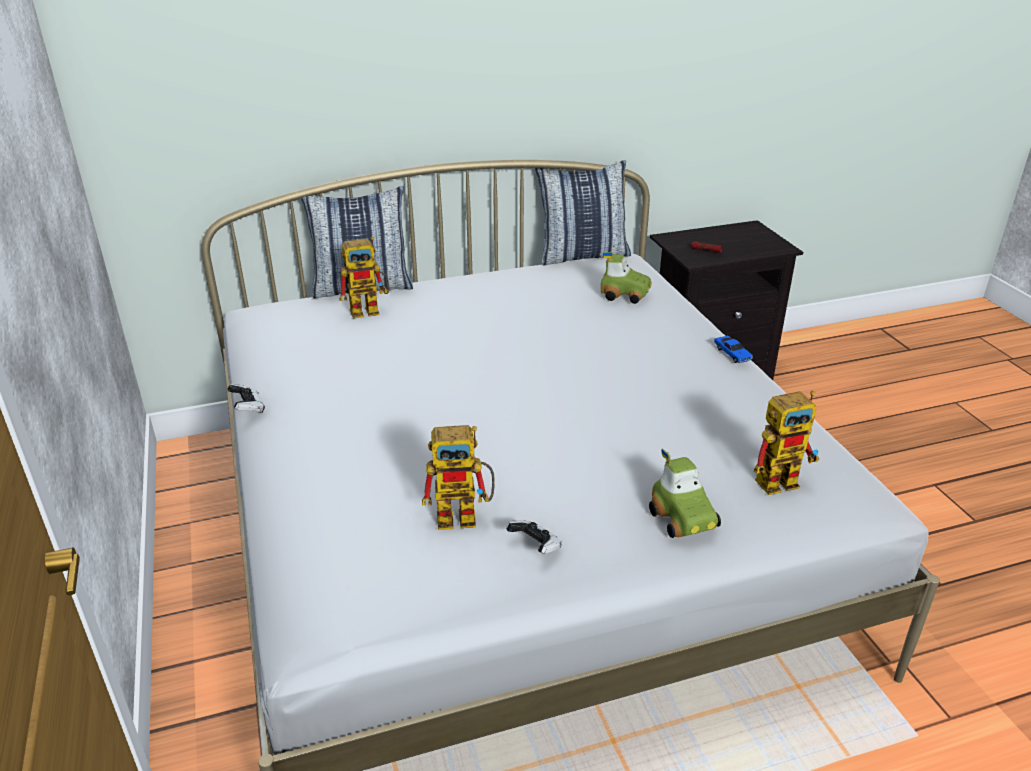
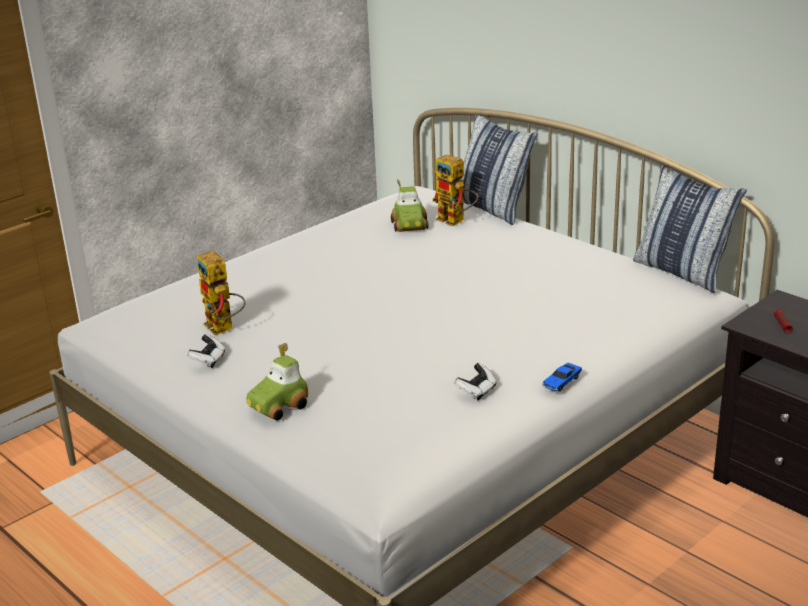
camera: 65 degrees right, 5 degrees down
(248, 408) = (290, 231): game controller -> game controller (476, 391)
(625, 294) = (615, 306): toy car -> toy car (410, 225)
(782, 479) = (365, 439): toy robot -> none

